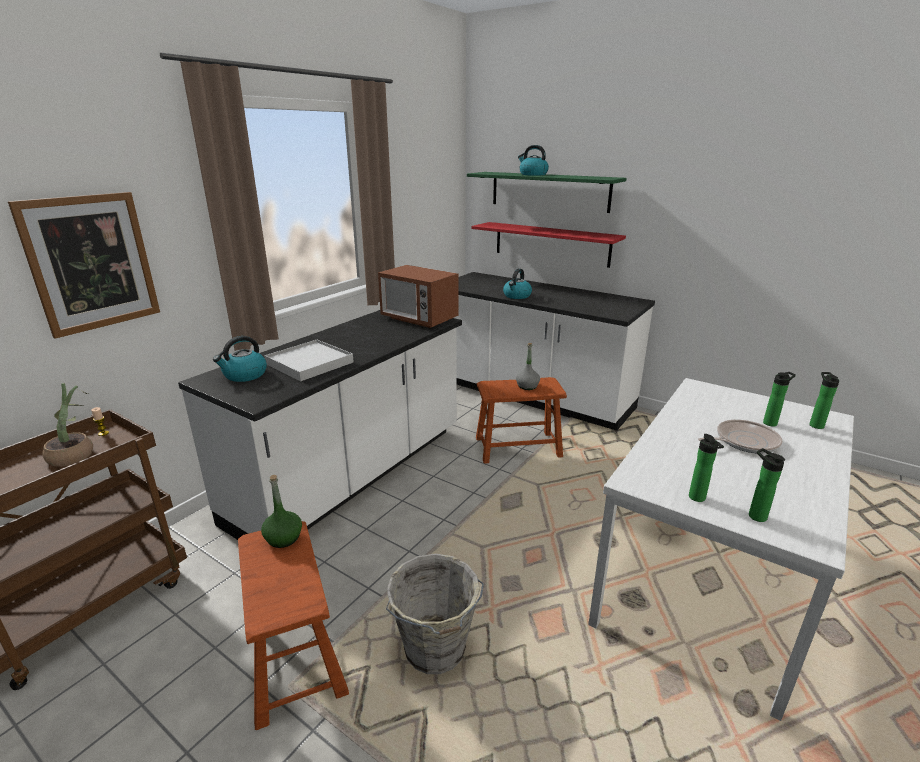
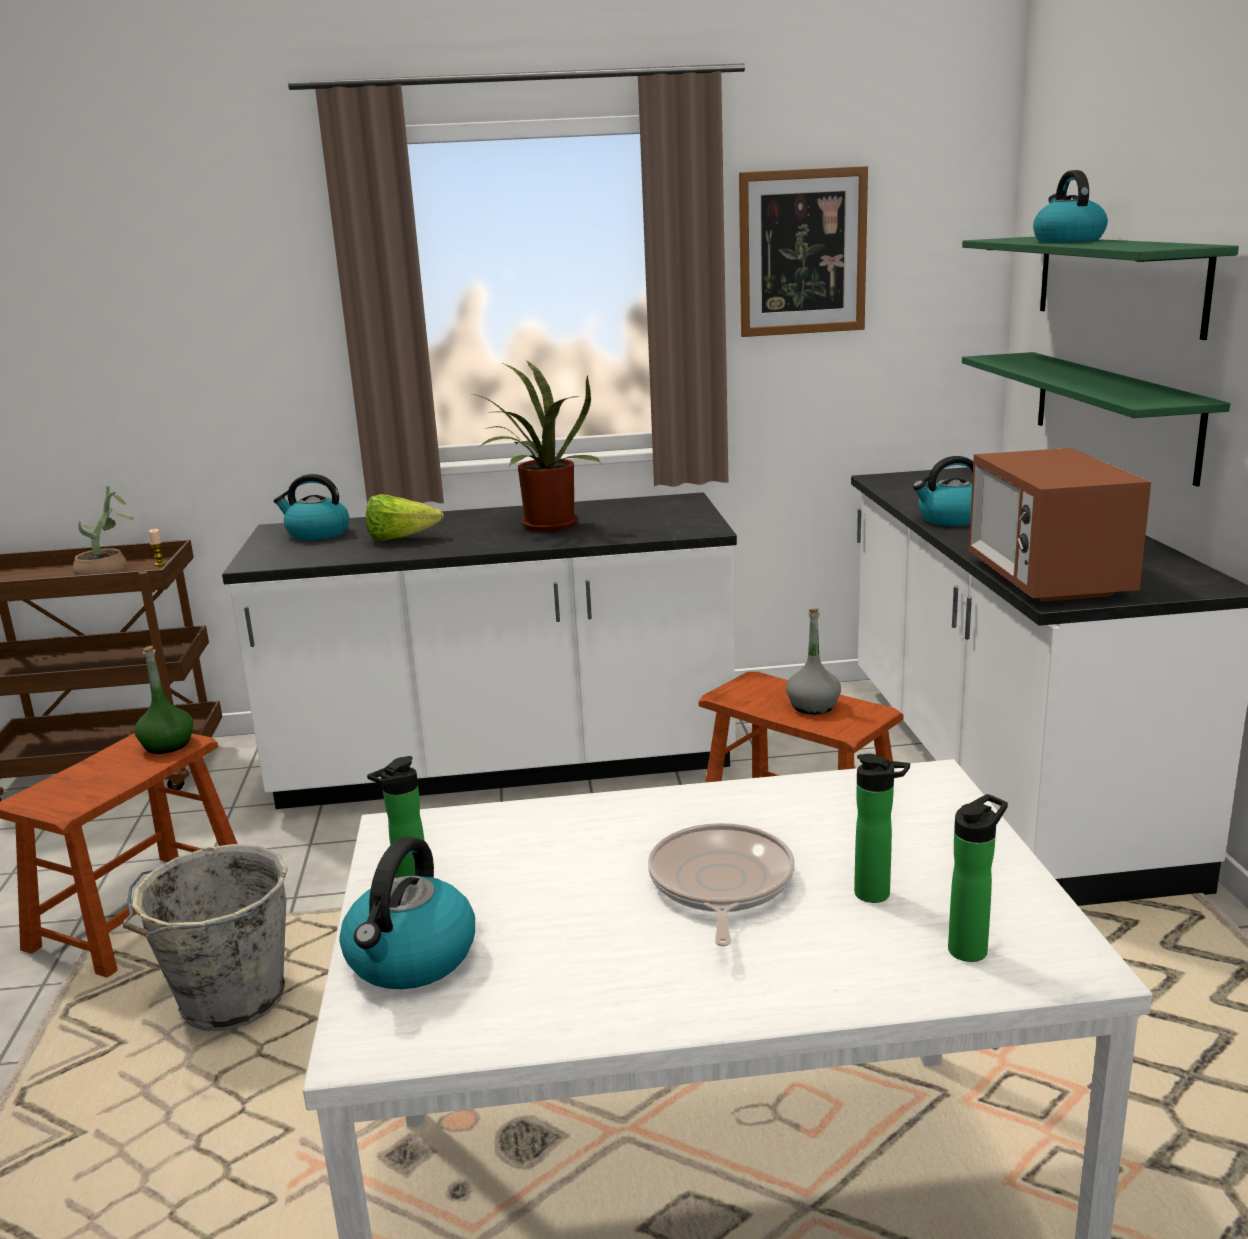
camera: 50 degrees right, 5 degrees down
(91, 263) = (198, 352): picture -> picture (802, 252)
(309, 363) = (400, 539): white tray -> lettuce
(368, 337) = (544, 526): none -> potted plant
(419, 319) = (675, 519): microwave -> microwave (1046, 580)
(551, 244) = (1113, 412): red shelf -> green shelf
(743, 441) = (720, 885): frying pan -> frying pan turned 120 degrees counterclockwise
(754, 515) = (411, 959): bottle -> kettle

